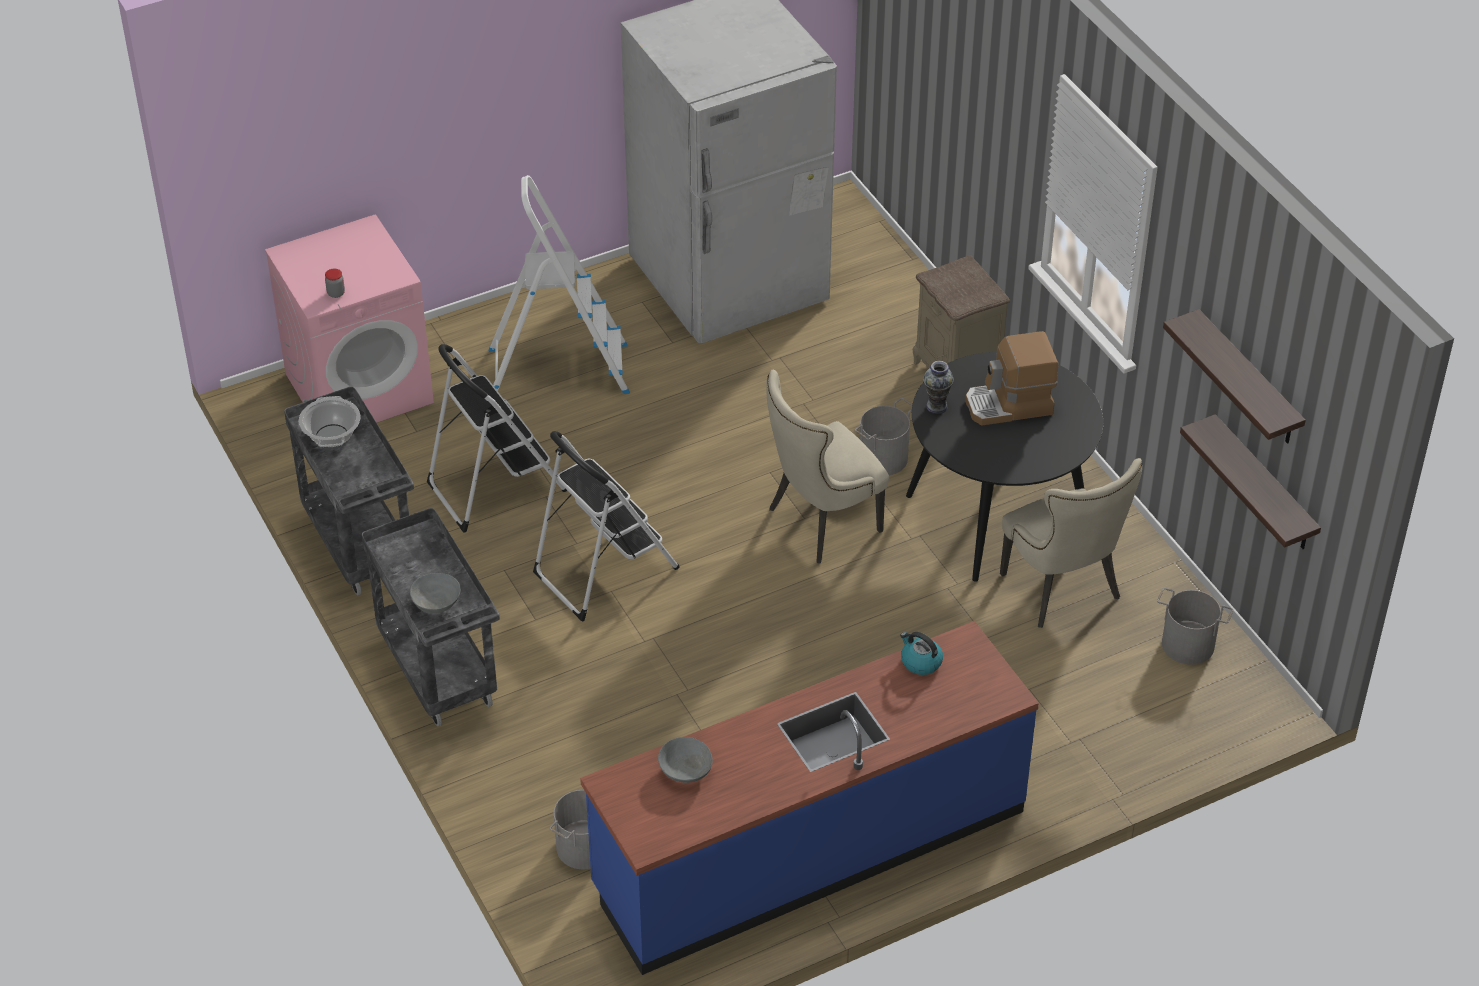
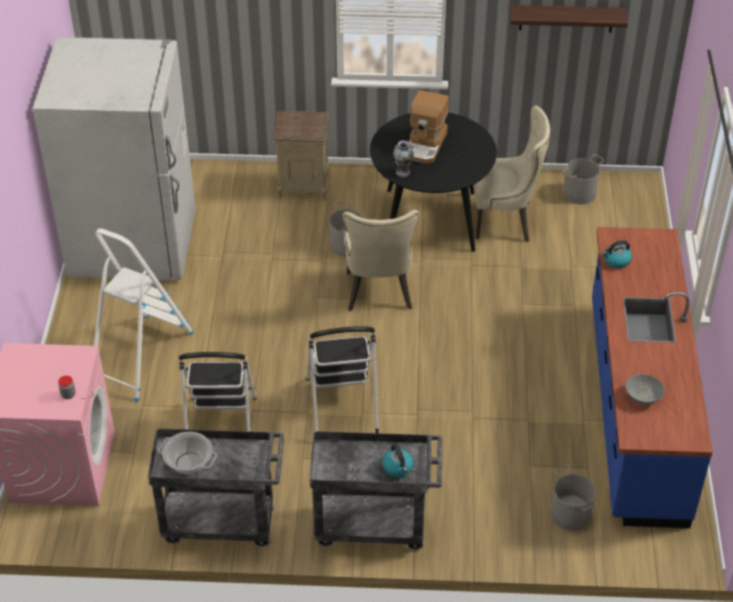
camera: 60 degrees left, 0 degrees up
(437, 603) = (398, 468): grey bowl -> kettle
(1264, 485) = (591, 72): shelf -> none

